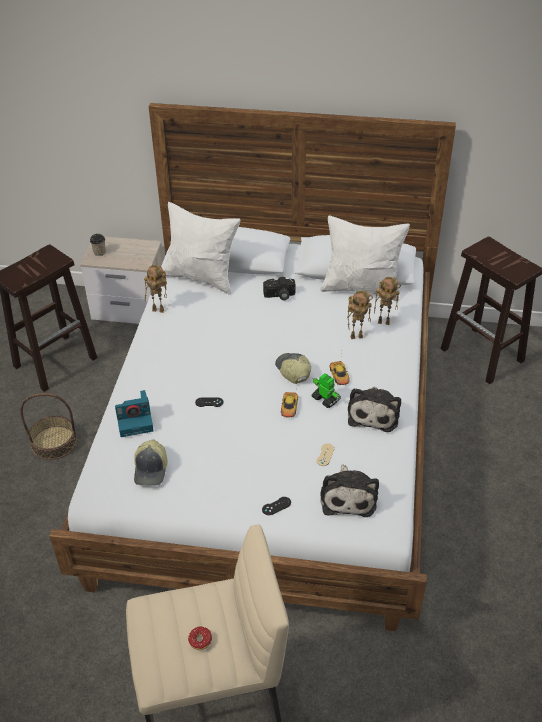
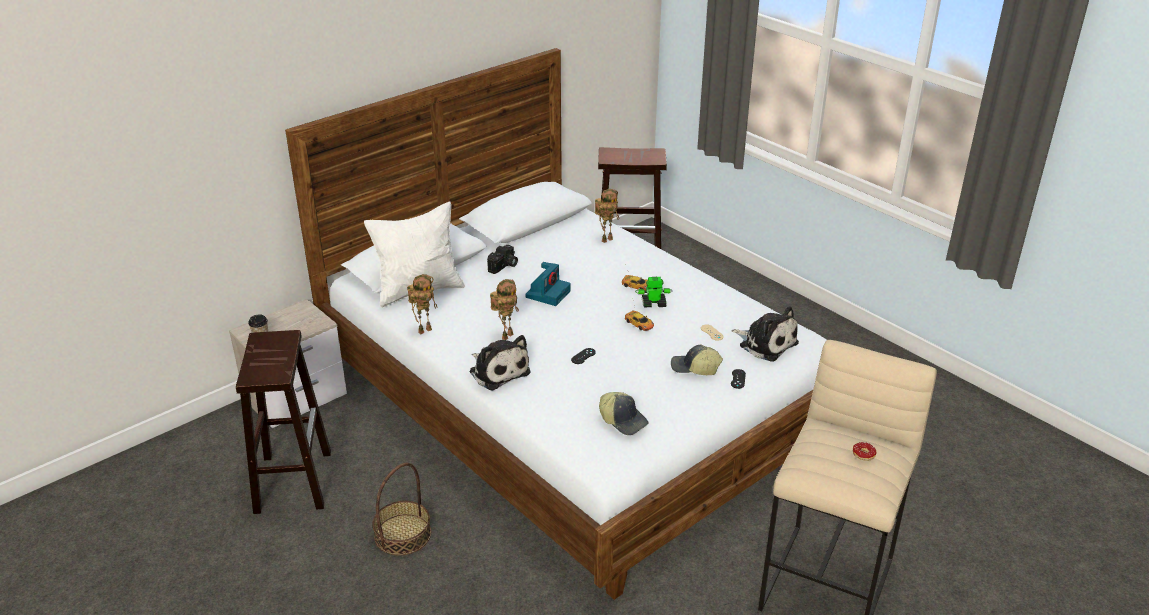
camera: 50 degrees left, 10 degrees down
(135, 420) = (552, 403): camera -> camera (548, 293)
(292, 371) = (602, 302): cap -> cap (694, 368)
(357, 336) = (604, 257): toy robot -> toy robot (506, 335)
(361, 288) = (554, 229): white pillow -> none
(374, 413) = (696, 292): plush toy -> plush toy (498, 371)

